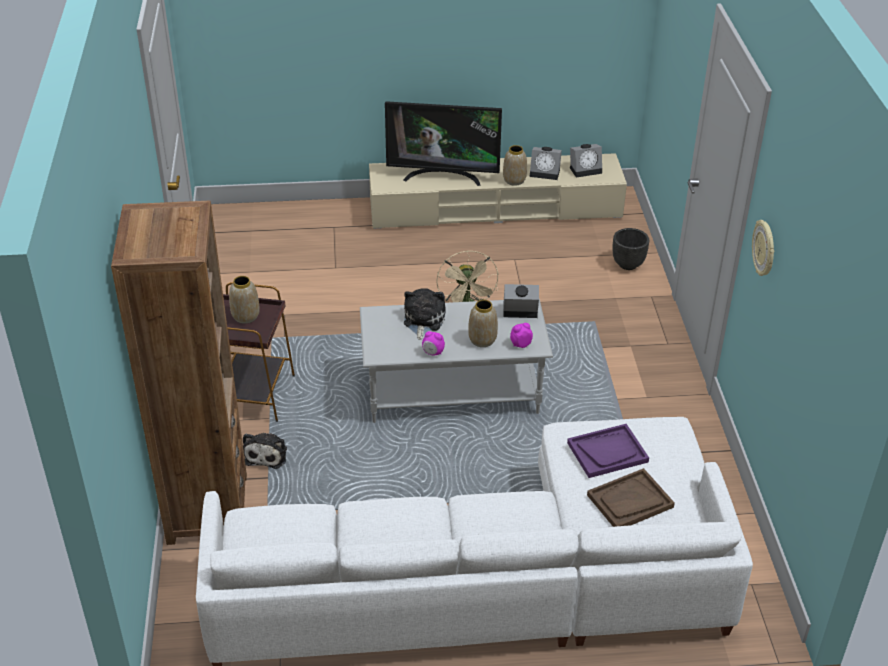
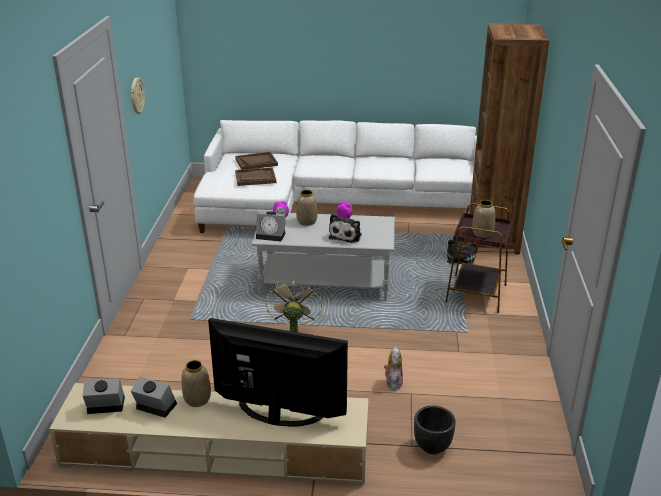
camera: 170 degrees left, 10 degrees down
(353, 275) = (393, 383): none -> plush toy
(607, 452) = (255, 178): purple tray -> brown tray
(628, 264) = (120, 367): black planter -> black planter (432, 447)

